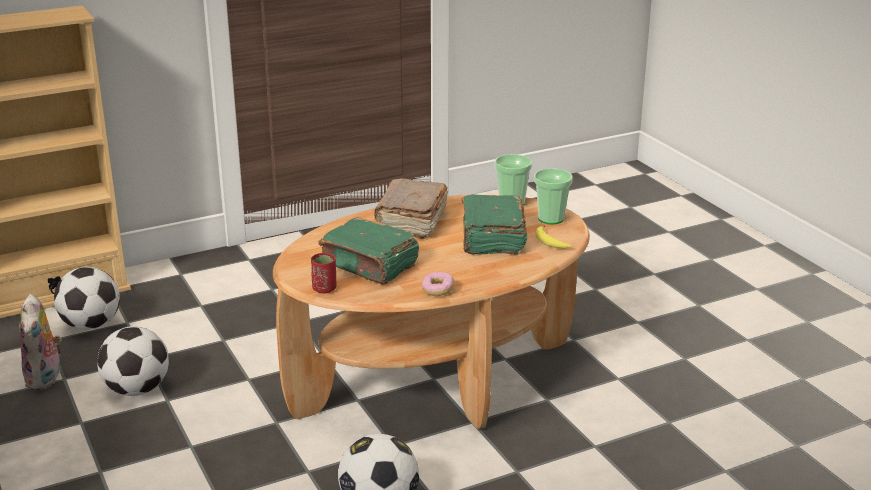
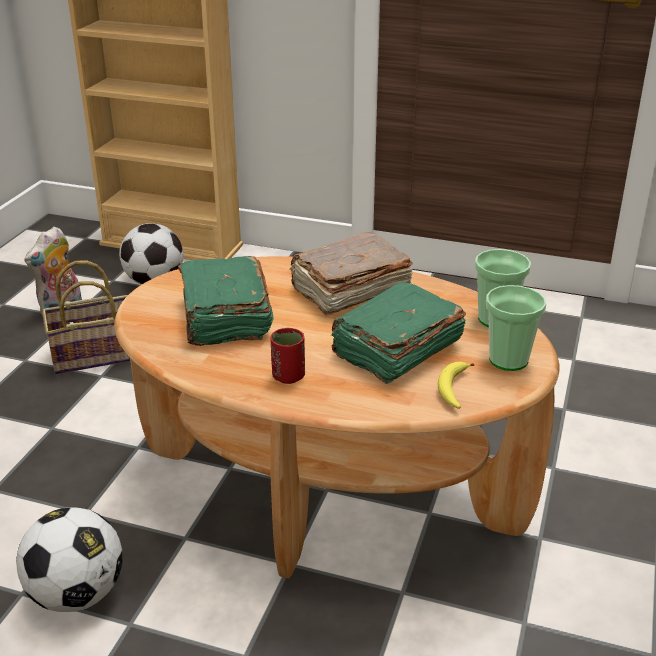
camera: 45 degrees right, 5 degrees up
(137, 390) = (97, 354): football -> basket
(324, 289) = (141, 321): red cup -> red cup (288, 376)
(437, 290) = (229, 380): donut -> none

